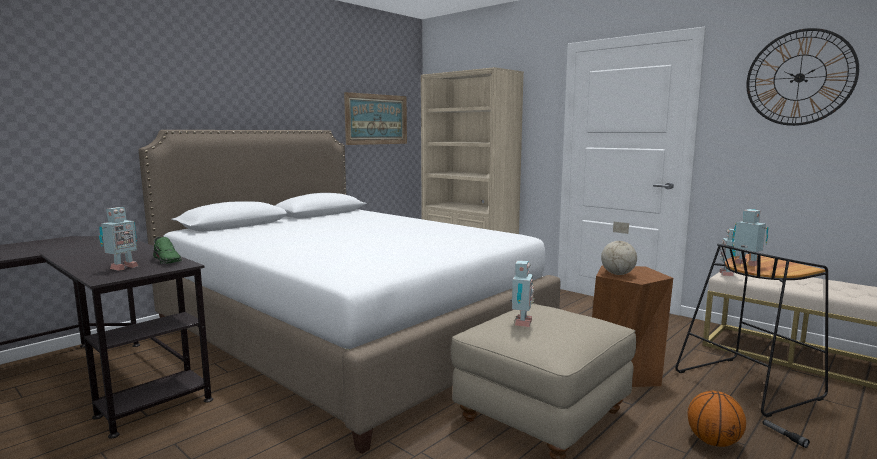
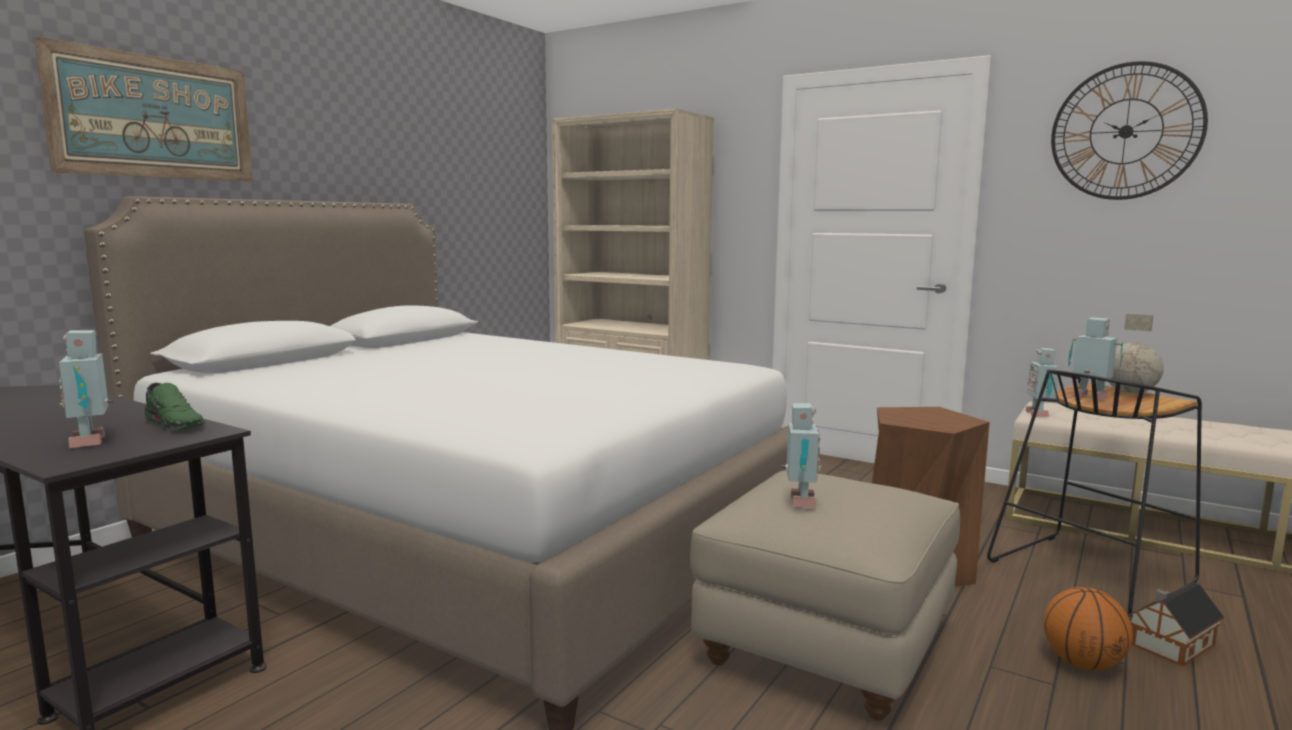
camera: 10 degrees left, 0 degrees up
(122, 268) = (92, 441): toy robot -> toy robot turned 135 degrees clockwise
(376, 119) = (480, 188): picture -> picture (154, 117)
(617, 274) = (909, 419): globe -> globe (1129, 392)
(784, 436) = (1170, 645): flashlight -> toy house

